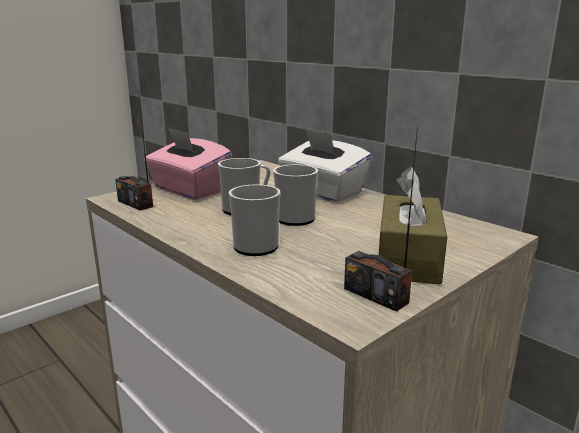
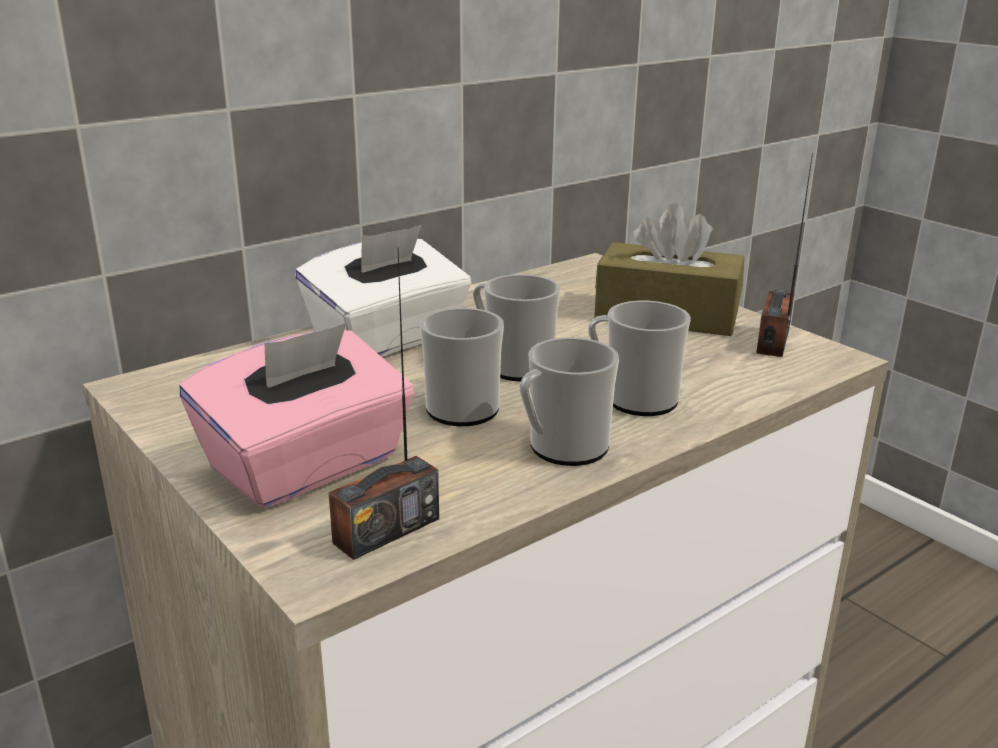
camera: 85 degrees left, 5 degrees up
(196, 229) = (561, 449): none -> mug
(376, 295) = (773, 341): radio -> radio turned 150 degrees clockwise

